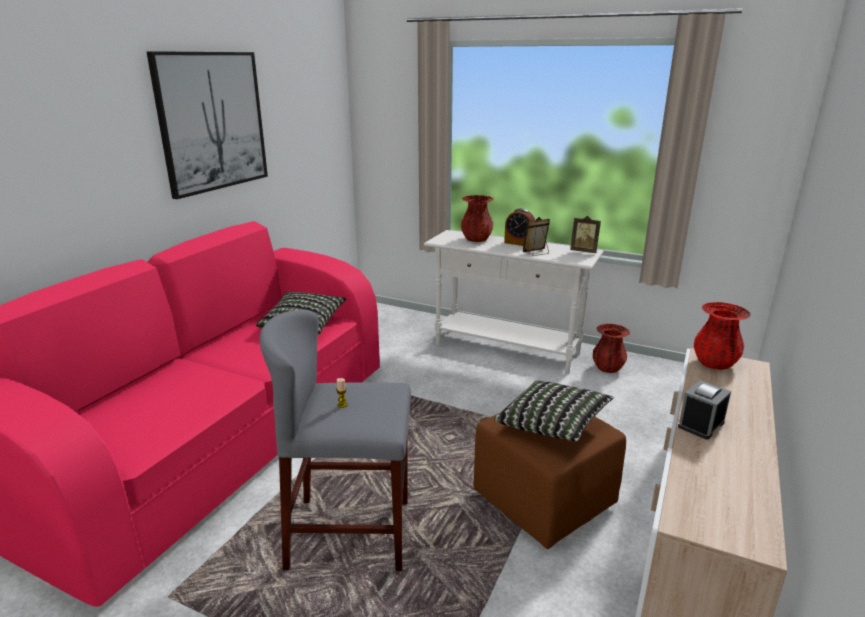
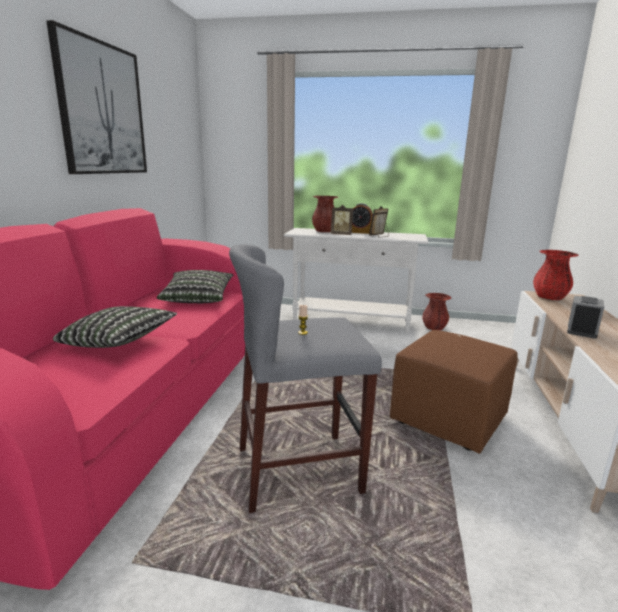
camera: 15 degrees left, 5 degrees down
(552, 425) = (460, 348): pillow -> pillow (119, 343)
(584, 251) = (413, 234): picture frame -> picture frame (341, 235)

